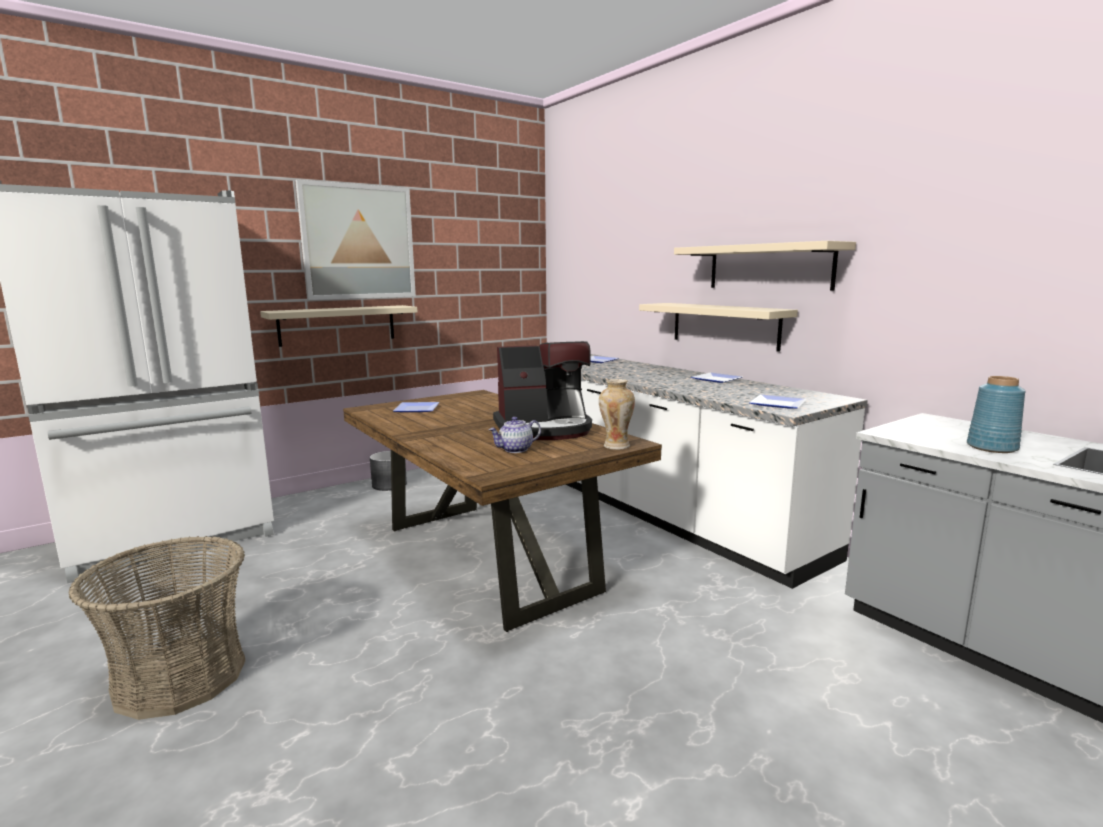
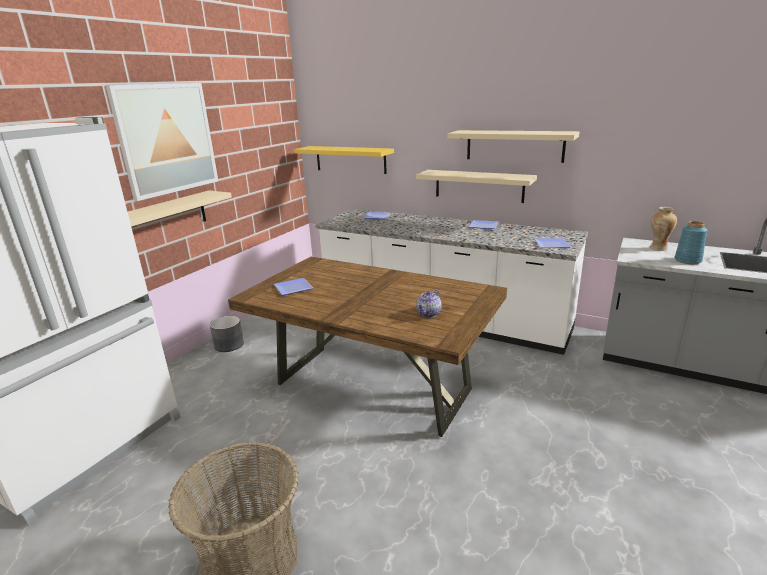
camera: 25 degrees left, 10 degrees up
(544, 429) = (417, 289): coffee machine -> none
(589, 291) = (350, 159): none -> yellow shelf
(615, 446) = (484, 295): vase -> vase (658, 248)

